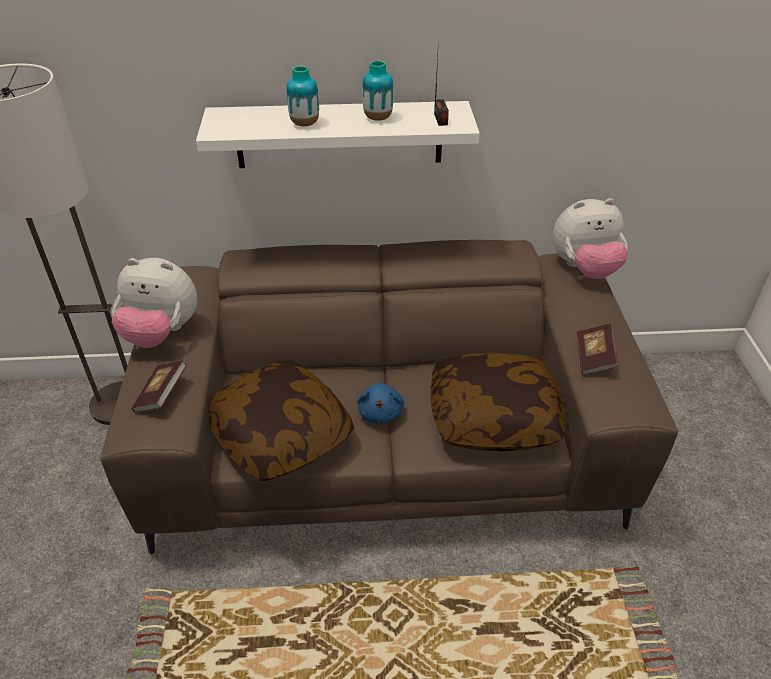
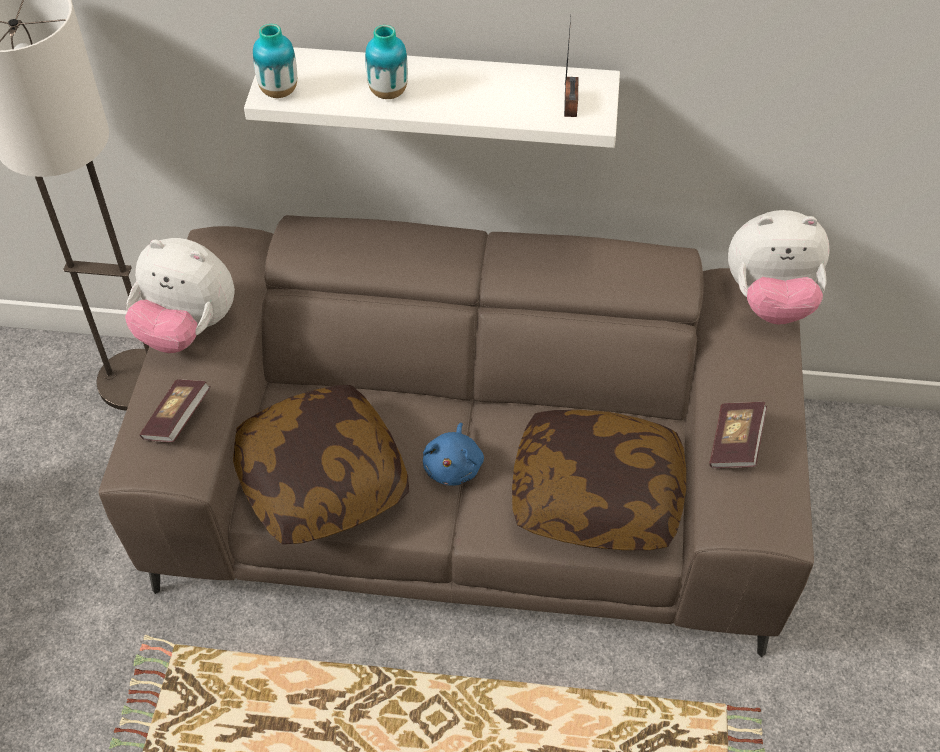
camera: 10 degrees right, 10 degrees up
(378, 118) = (487, 92): vase -> vase (279, 91)

